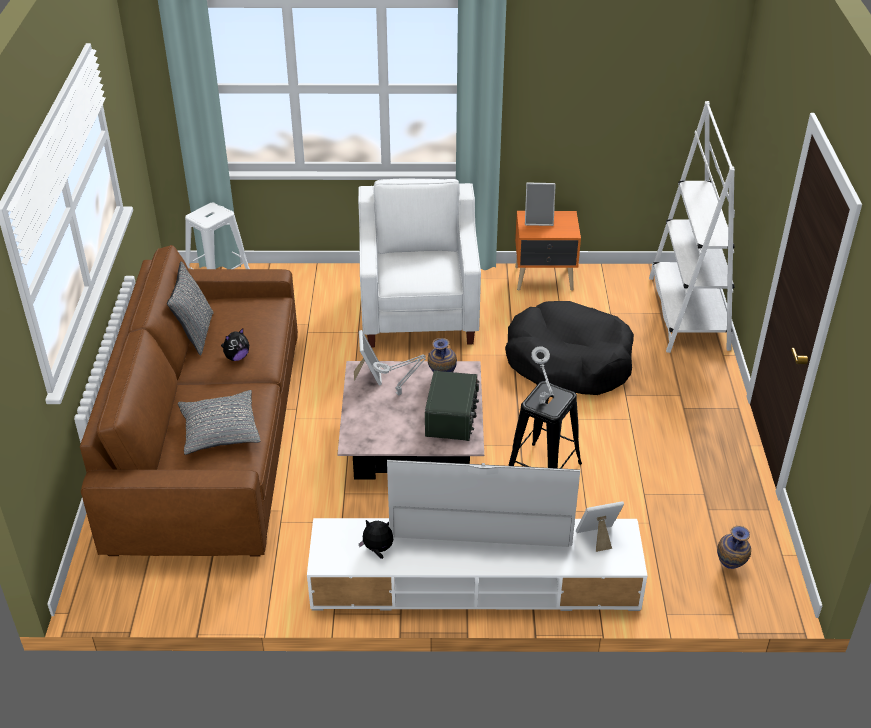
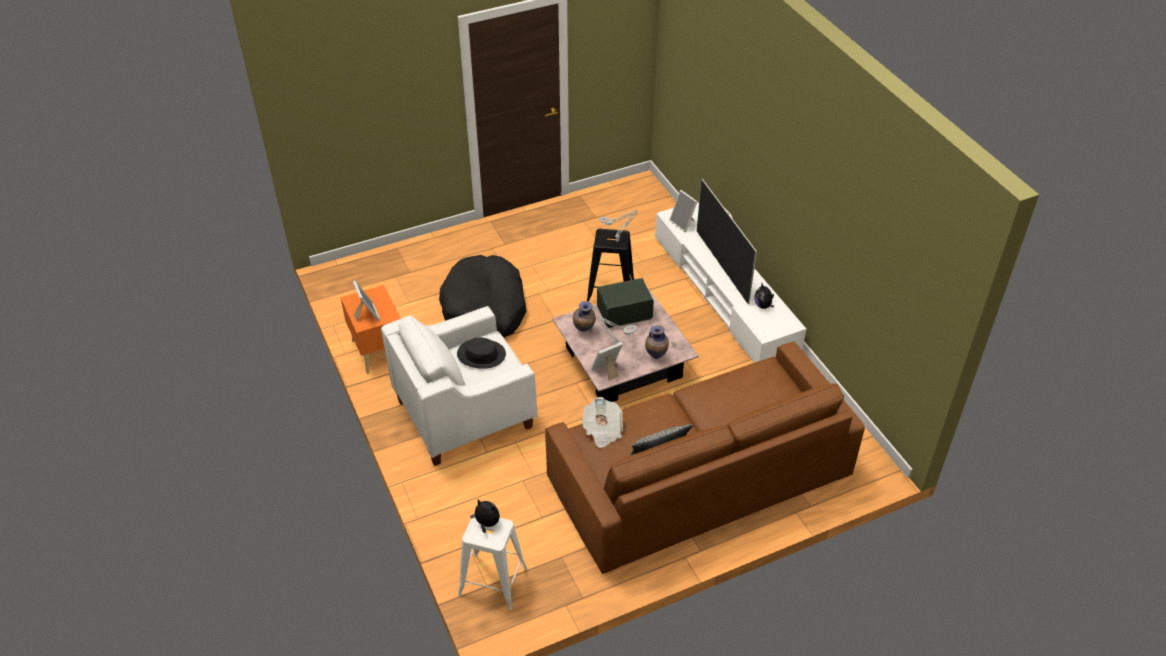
camera: 115 degrees left, 5 degrees up
(219, 430) = (748, 393): grey pillow -> none
(236, 357) = (666, 422): plush toy -> plush toy (486, 523)
(263, 312) = (602, 430): none -> newspaper
(427, 268) = (481, 355): none -> black hat
(688, 313) = (389, 262): white bookcase -> none
(730, 567) = (636, 202): vase -> vase (656, 356)

